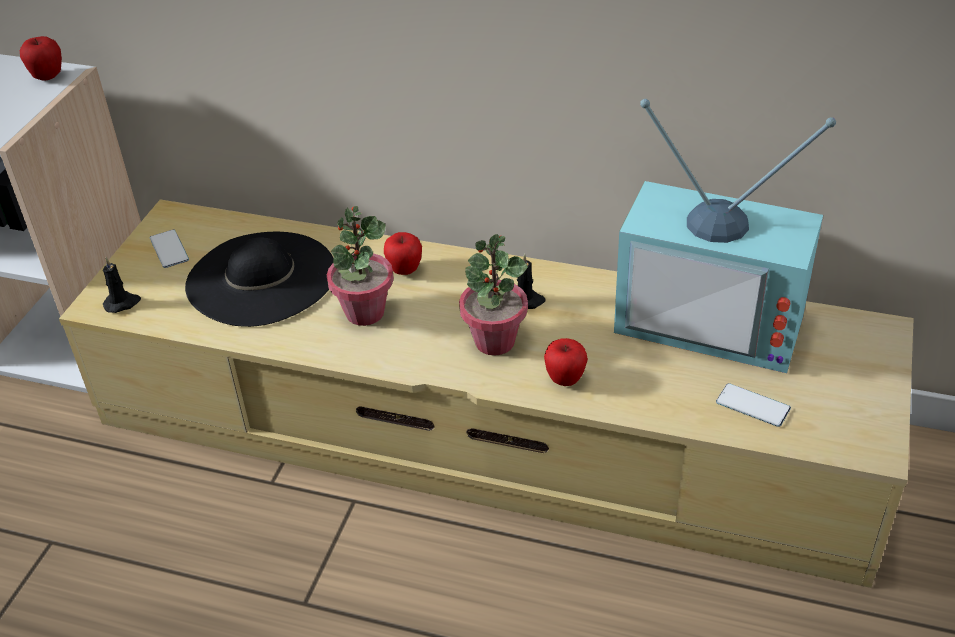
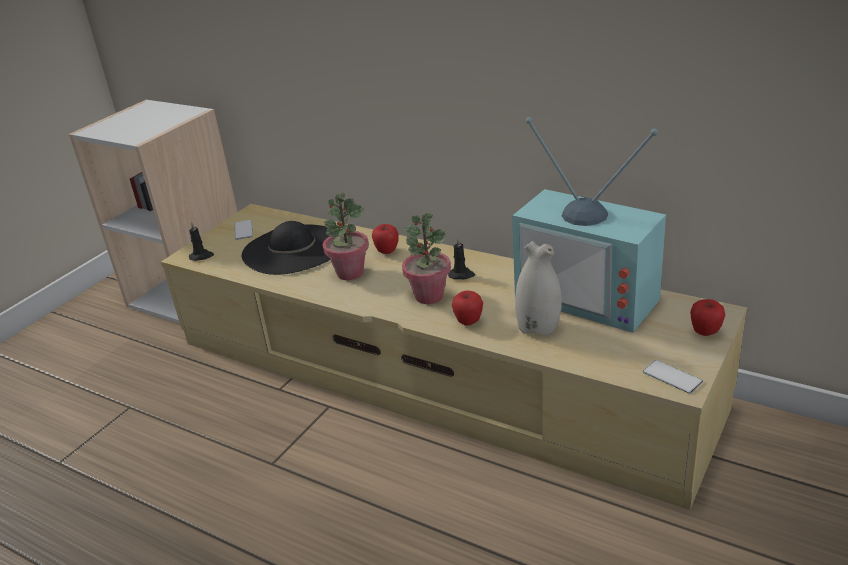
camera: 15 degrees right, 10 degrees down
(48, 77) = (183, 113): apple -> apple (705, 332)
(662, 378) = (538, 327): none -> white vase
(753, 405) = (599, 350): phone -> phone (672, 377)

